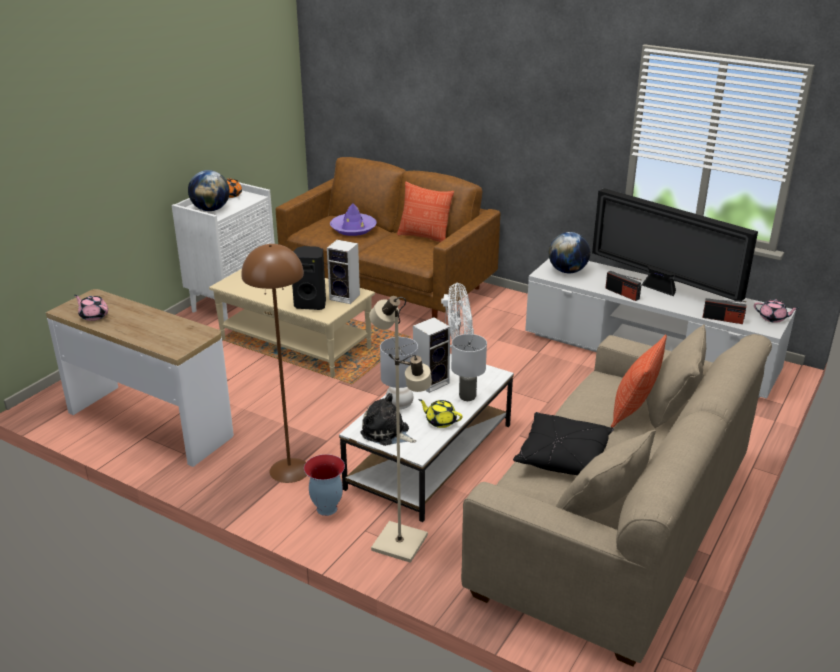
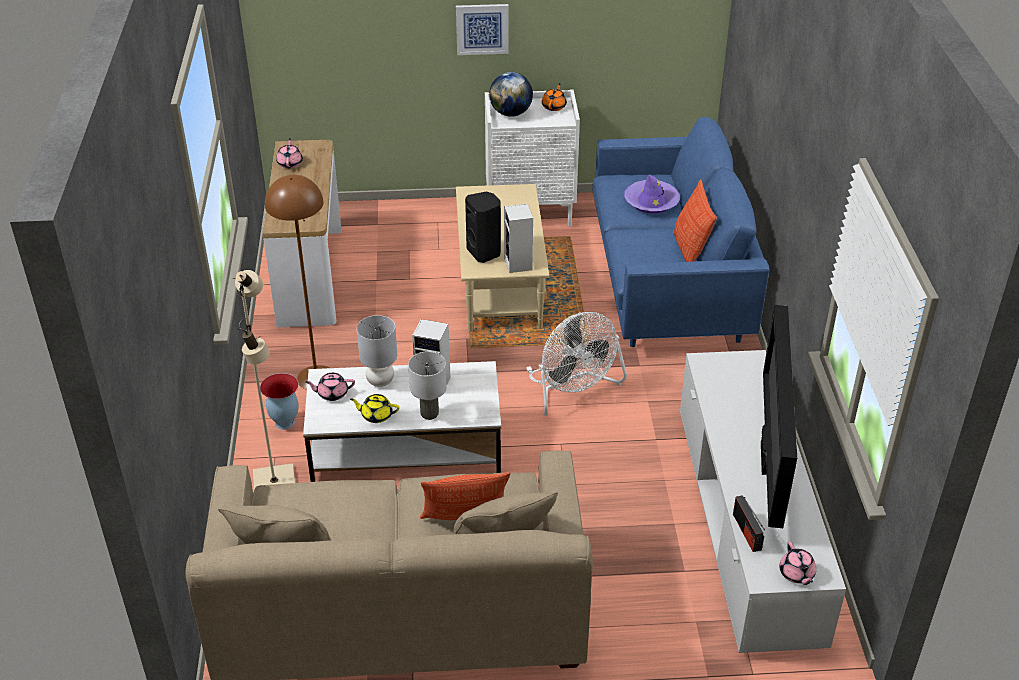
camera: 55 degrees right, 10 degrees up
(157, 144) = (482, 29): none -> picture
(387, 433) = (332, 393): plush toy -> pink teapot
(388, 287) = (667, 283): brown sofa -> blue sofa
(440, 421) = (376, 415): yellow teapot -> yellow teapot turned 75 degrees counterclockwise
(563, 457) = (349, 504): black pillow -> none
(567, 271) = (729, 375): globe -> none
(622, 293) = (722, 434): radio -> none

